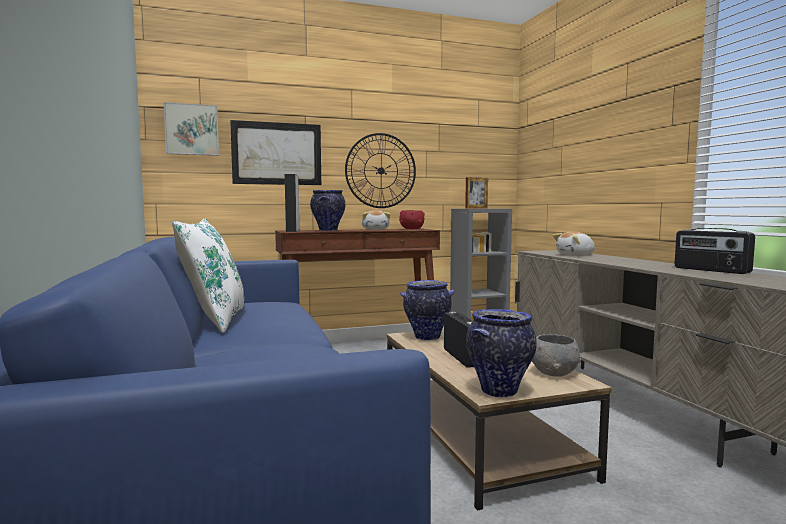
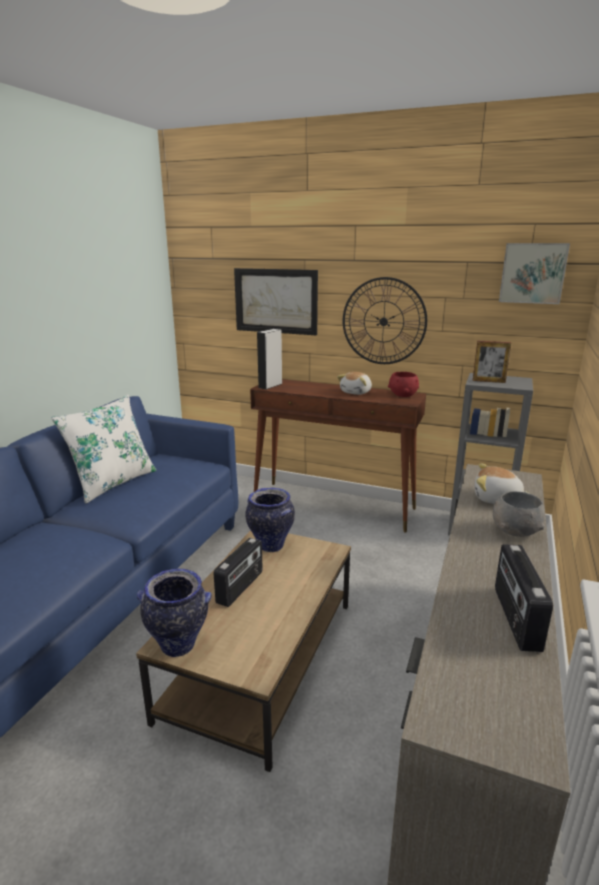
camera: 40 degrees right, 15 degrees up
(192, 130) = (206, 278): picture -> picture (532, 273)
(328, 230) = (304, 388): vase -> none
(553, 373) = (263, 648): grey bowl -> grey bowl (514, 530)

